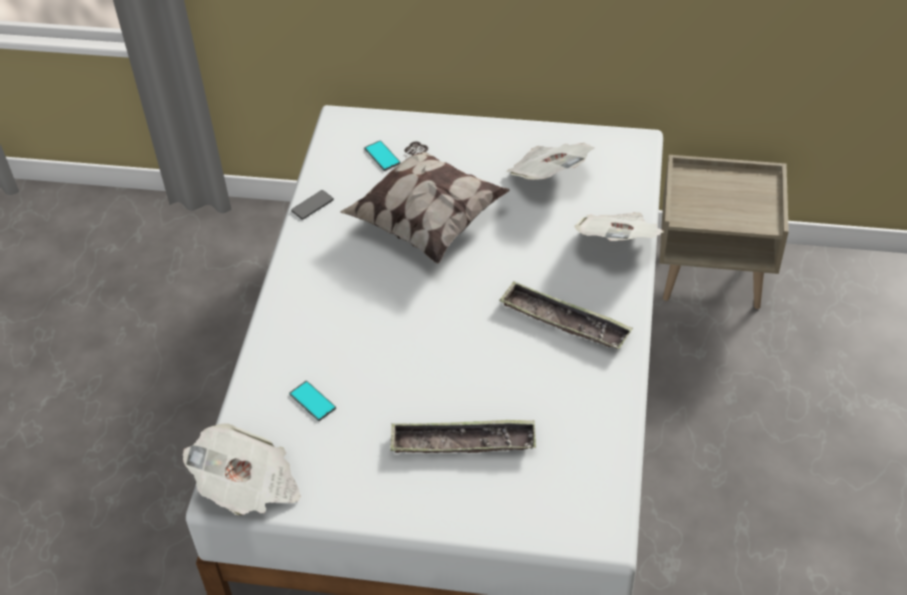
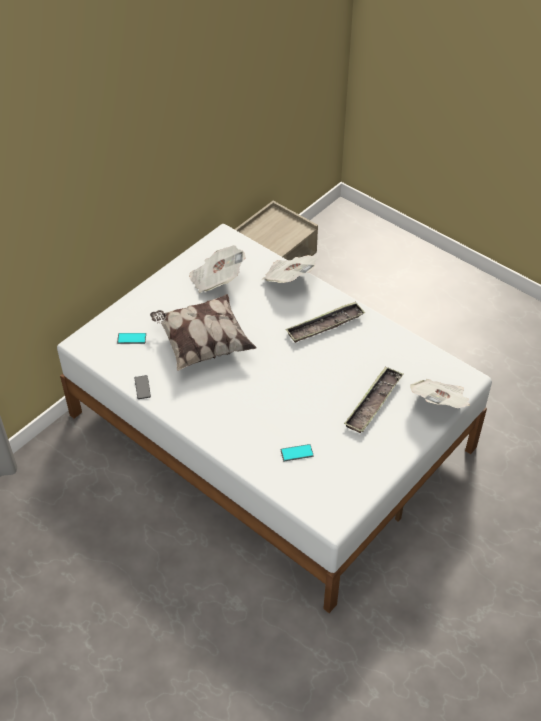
camera: 60 degrees left, 0 degrees up
(249, 487) = (336, 507): newspaper -> newspaper (440, 403)

